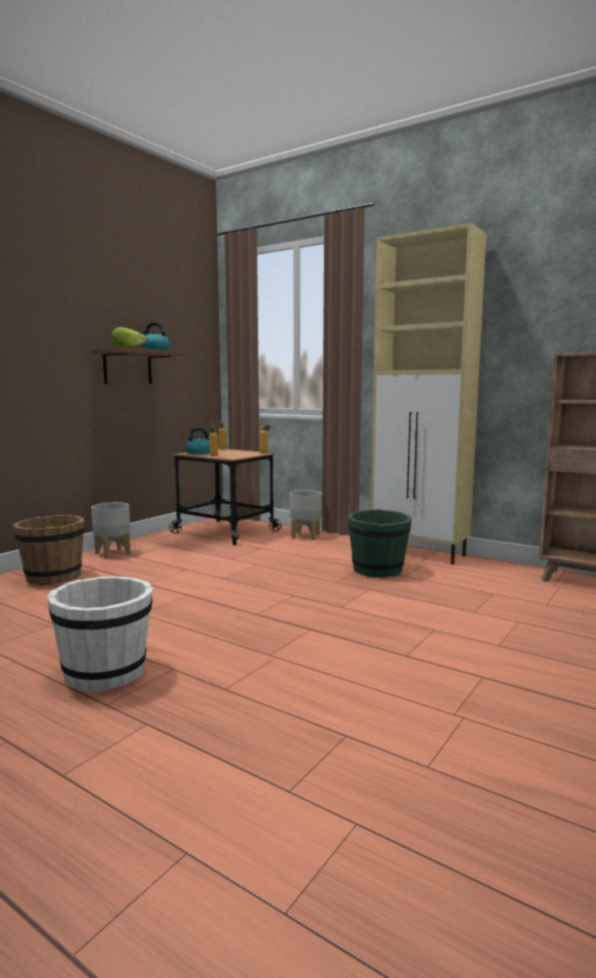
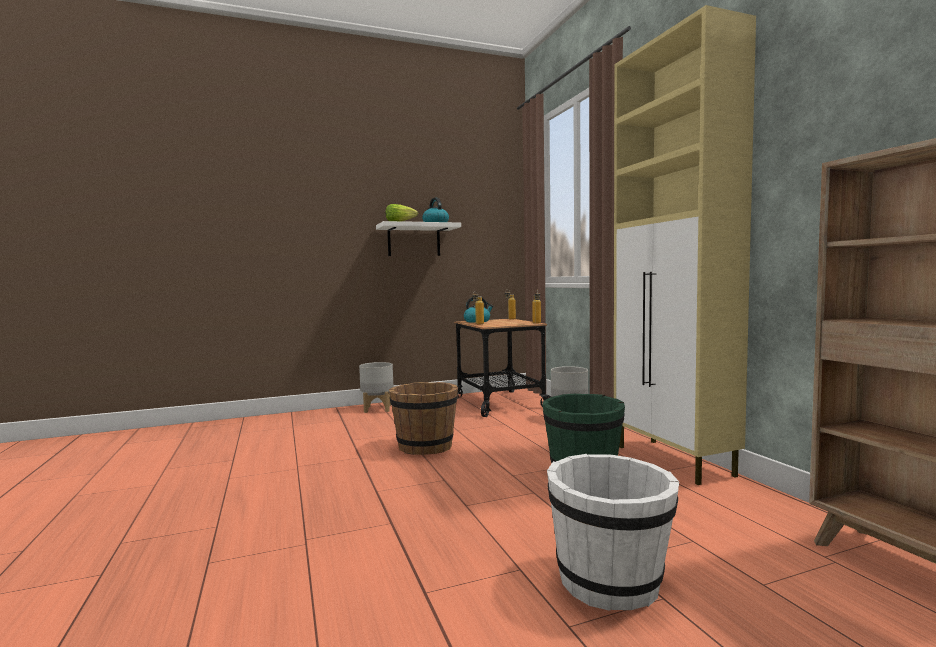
camera: 35 degrees right, 5 degrees down
(53, 577) = (305, 421): brown bucket -> brown bucket (425, 447)
(106, 673) = (175, 513): white bucket -> white bucket (610, 581)
(127, 367) = (414, 240): brown shelf -> white shelf

